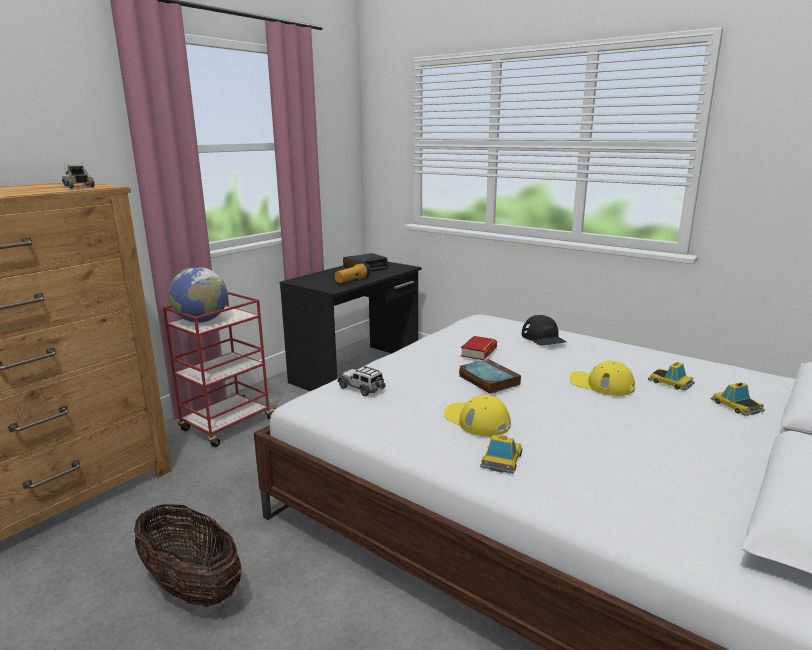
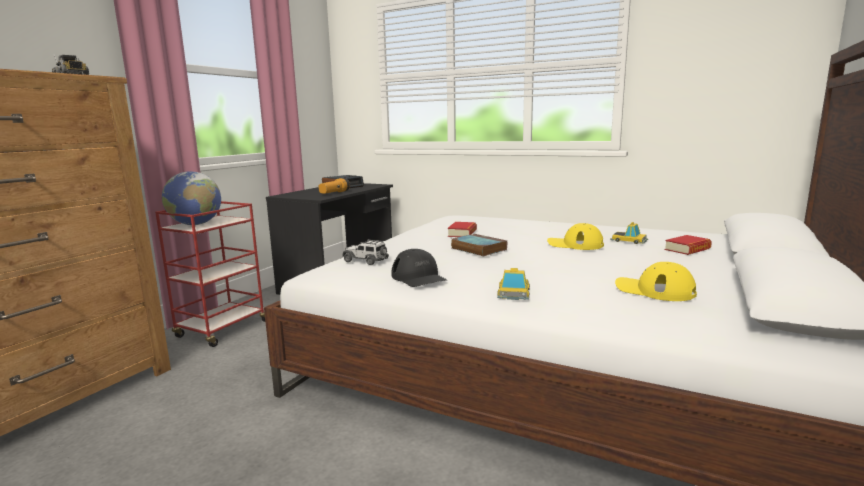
camera: 10 degrees left, 5 degrees down
(192, 587) = (210, 461): basket -> none
(476, 420) = (480, 271): yellow cap -> yellow cap (654, 290)
(543, 338) = (513, 222): black cap -> black cap (419, 277)
(736, 406) = (687, 249): toy car -> book

